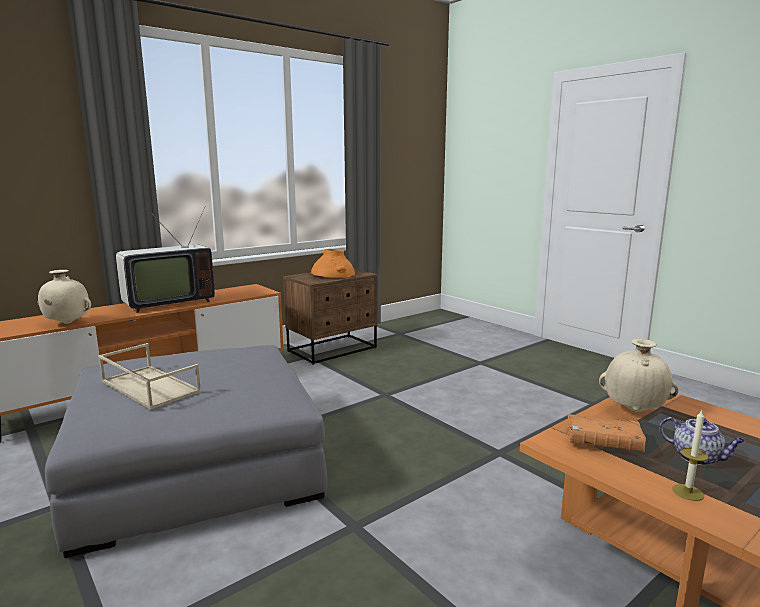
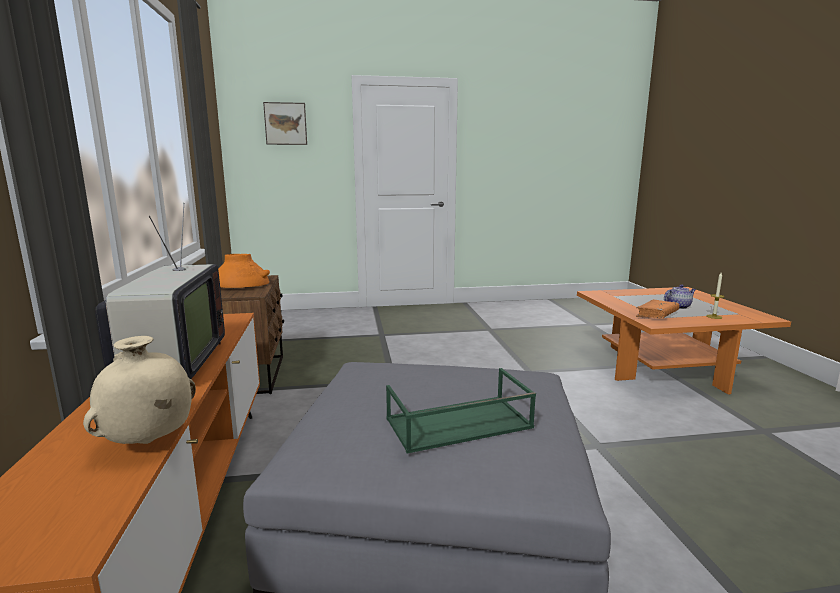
camera: 60 degrees left, 0 degrees up
(148, 386) = (458, 424): beige tray -> green tray
(491, 132) = (286, 124): none -> picture
(634, 411) = (618, 301): beige vase -> none

